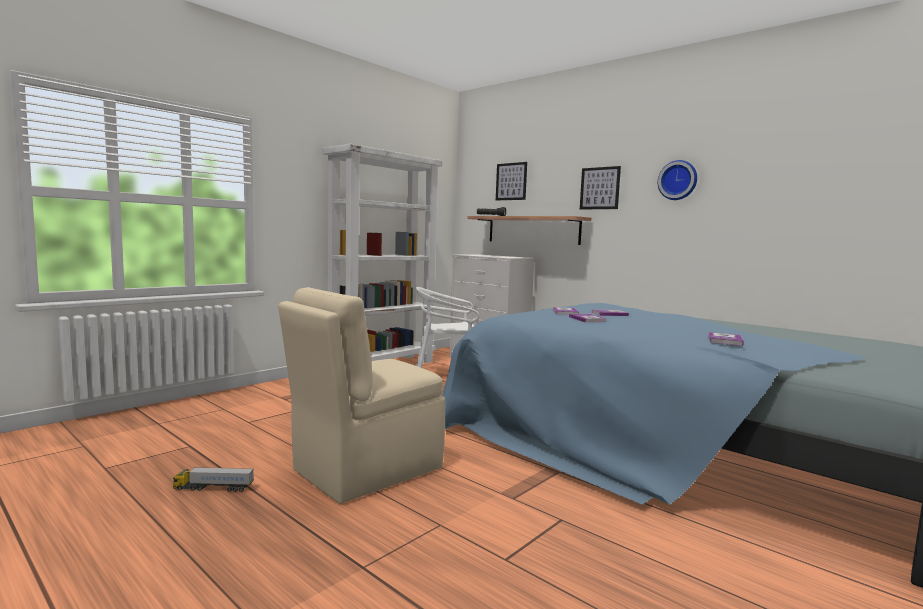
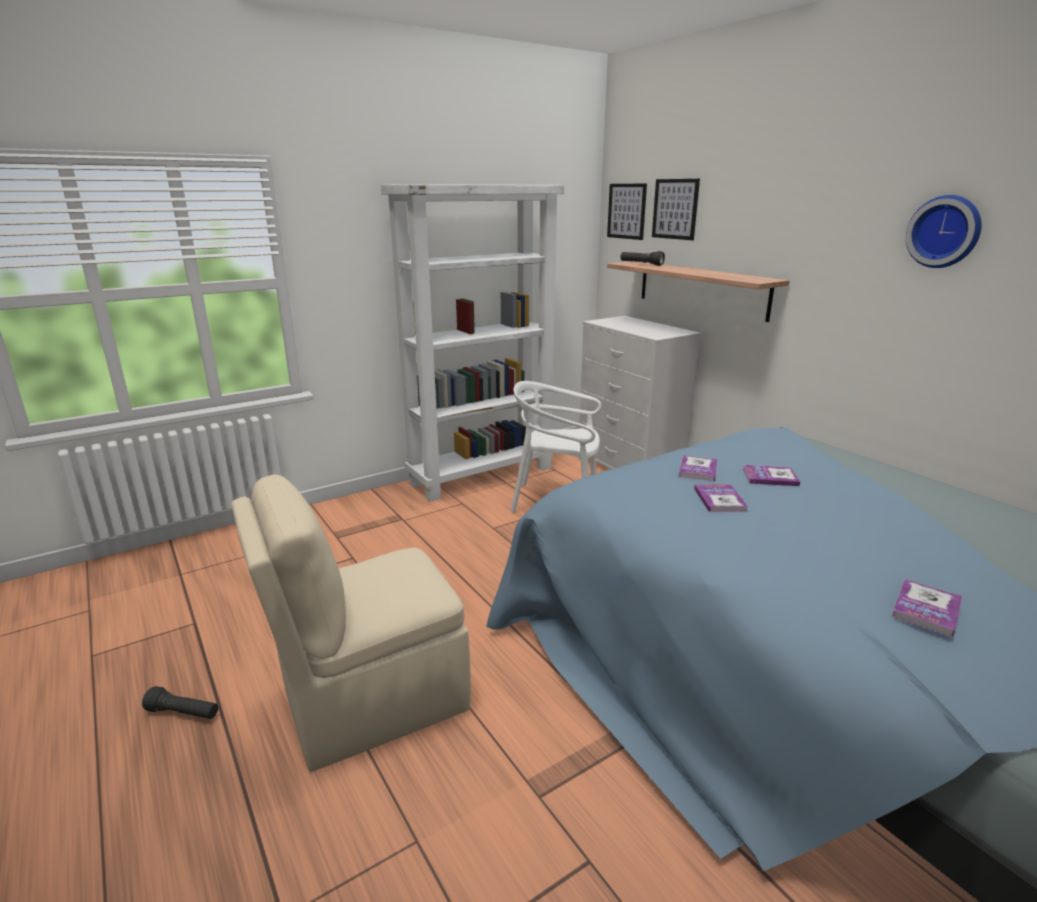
camera: 15 degrees right, 15 degrees up
(213, 488) = (184, 713): toy truck -> black flashlight
(599, 188) = (808, 233): picture -> picture (626, 211)

